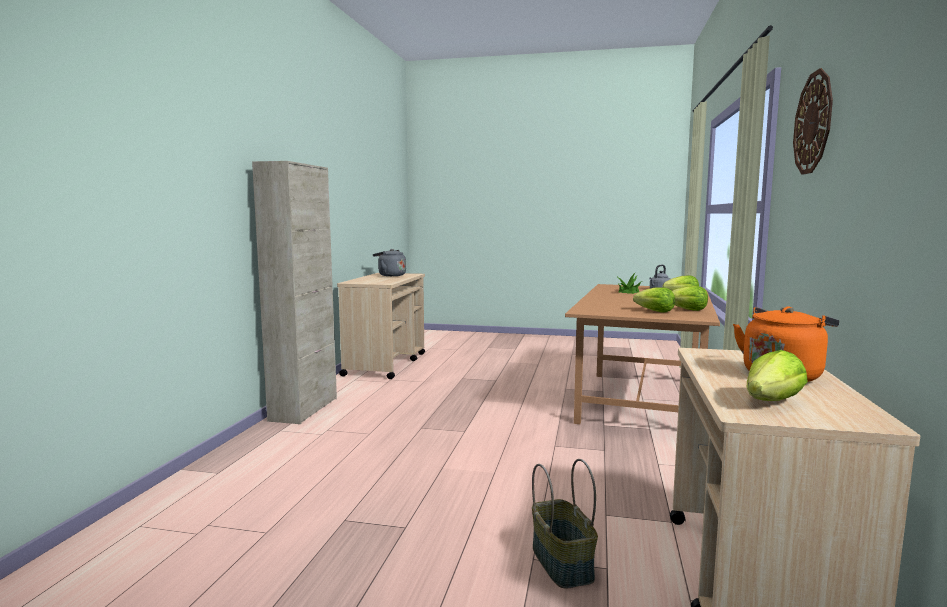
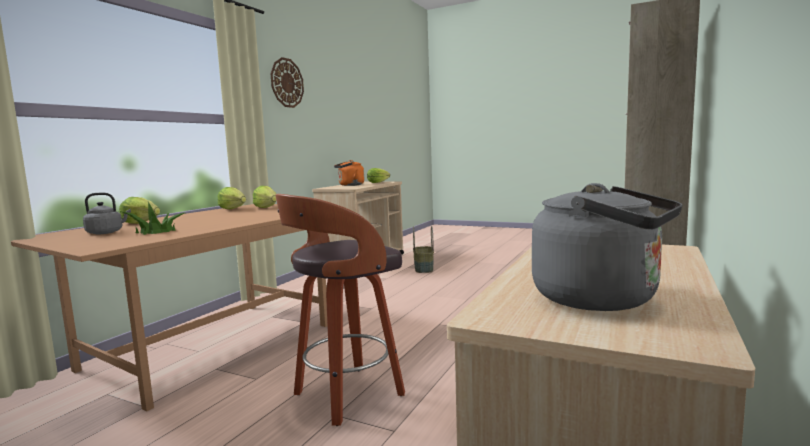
camera: 165 degrees left, 0 degrees up
(498, 386) = (346, 396): none -> stool

